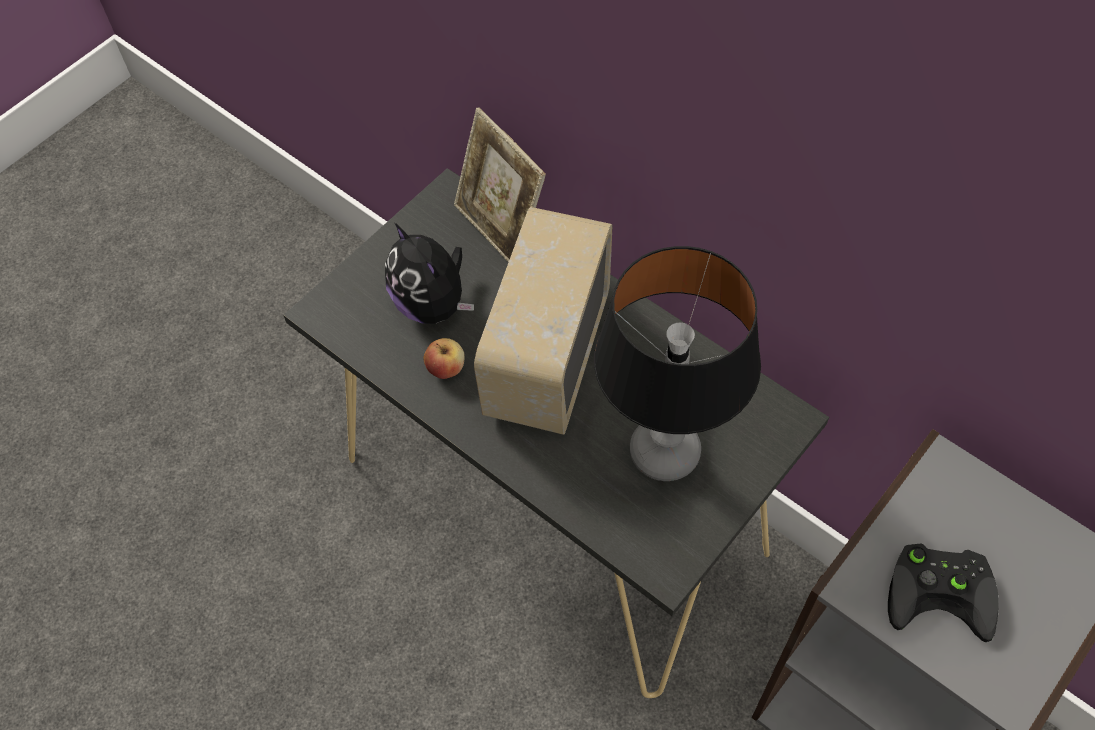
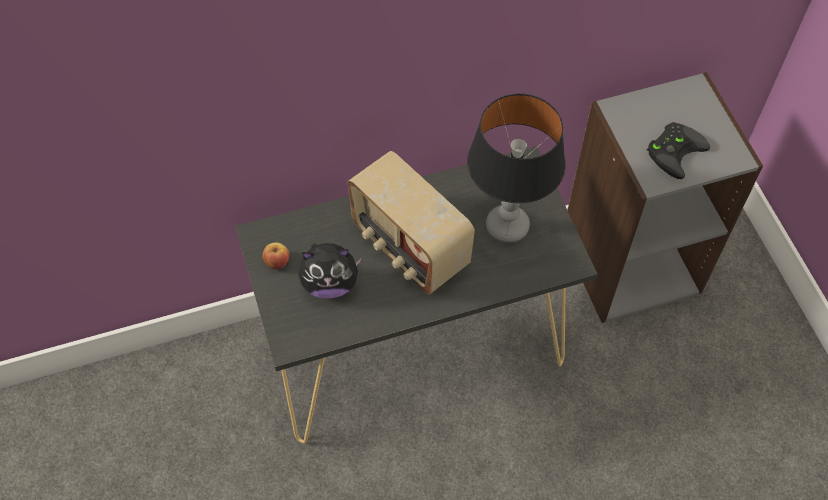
camera: 60 degrees left, 0 degrees up
(446, 368) = (379, 299): apple -> apple (277, 262)
(500, 227) = (303, 221): picture frame -> none

